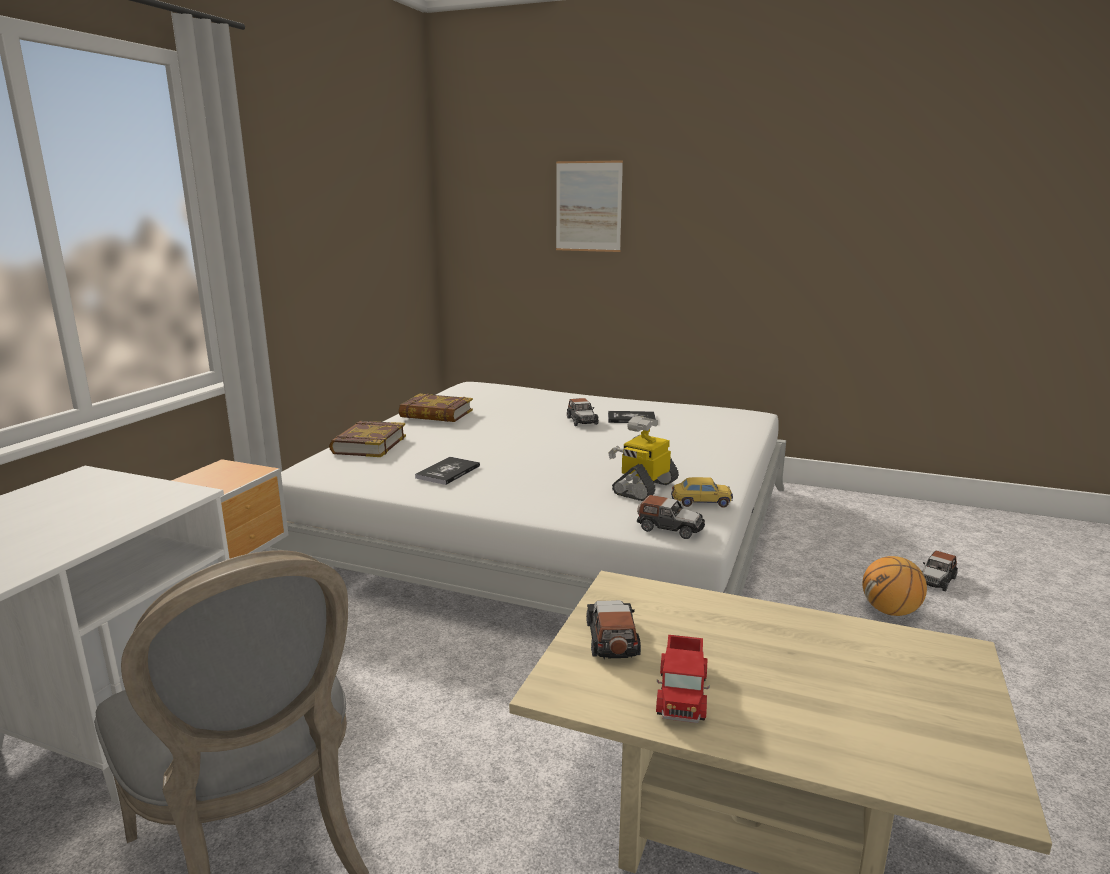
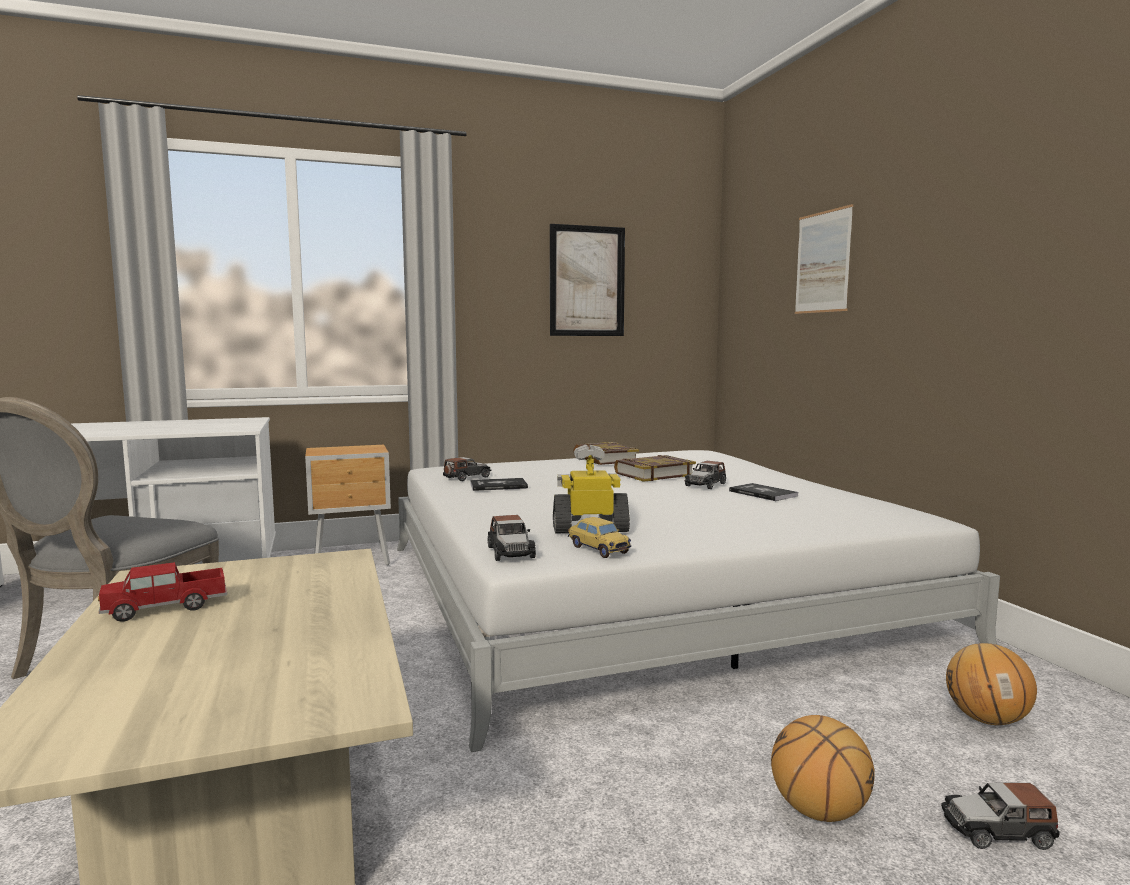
camera: 50 degrees right, 10 degrees down
(349, 216) = (587, 281): none -> picture
(368, 445) = (510, 465): book -> book (654, 474)
(612, 639) = (242, 573): toy car -> toy car (467, 477)
(843, 529) = (986, 719): none -> basketball

